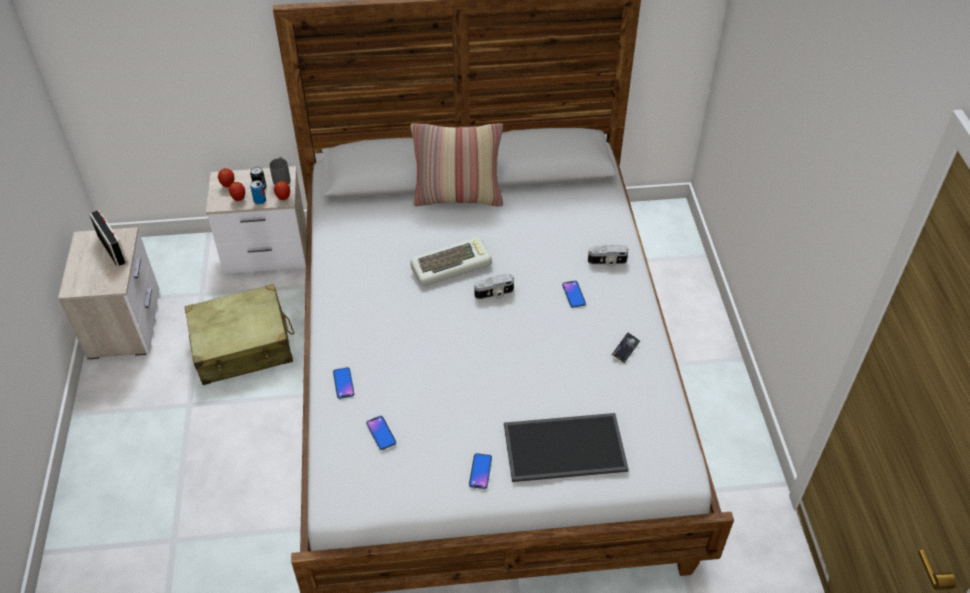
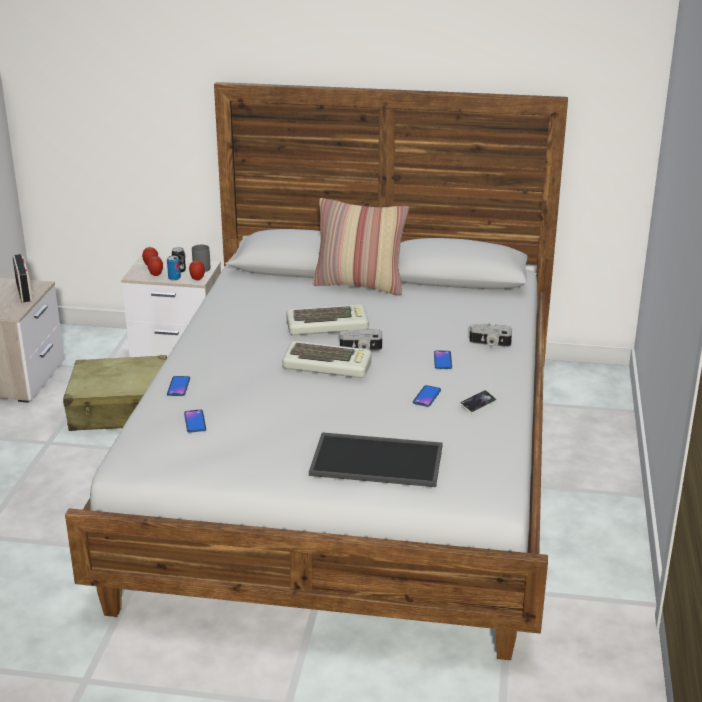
camera: 15 degrees right, 20 degrees down
(473, 324) = (328, 365): none -> keyboard
(480, 471) = (280, 463): phone -> phone (427, 397)

